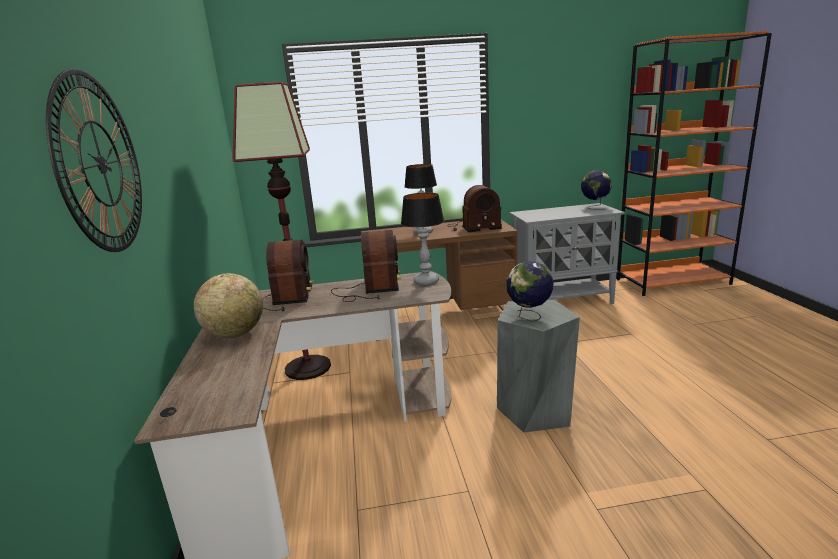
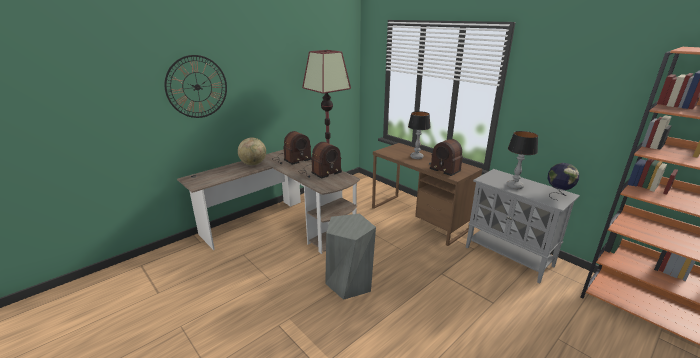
camera: 55 degrees right, 5 degrees up
(426, 281) = (341, 181): table lamp -> table lamp (514, 186)
(529, 317) = (341, 224): globe -> none

